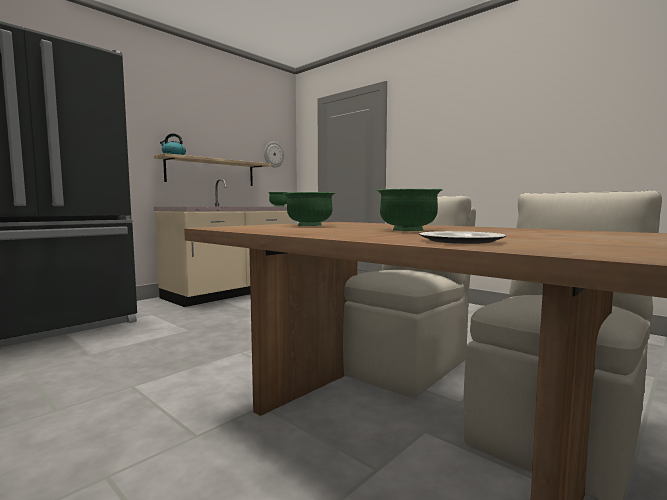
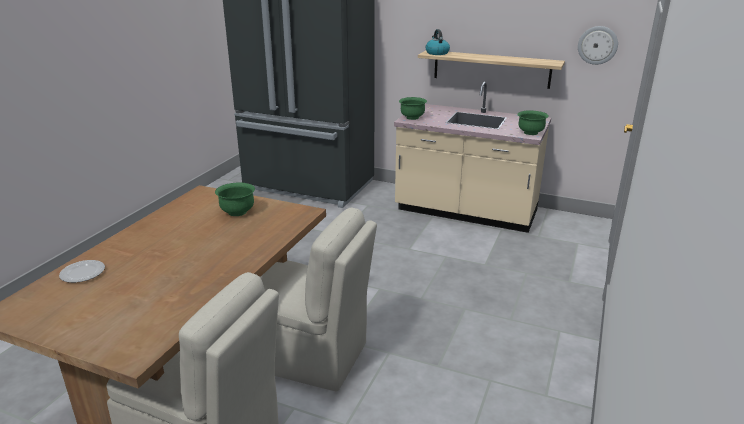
camera: 70 degrees right, 20 degrees up
(408, 230) = (176, 253): green bowl -> green bowl (412, 117)

